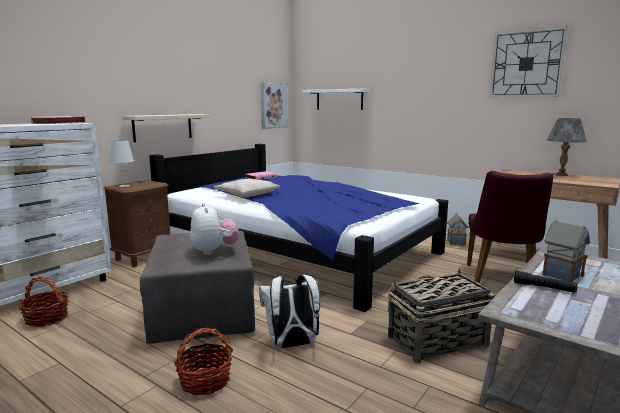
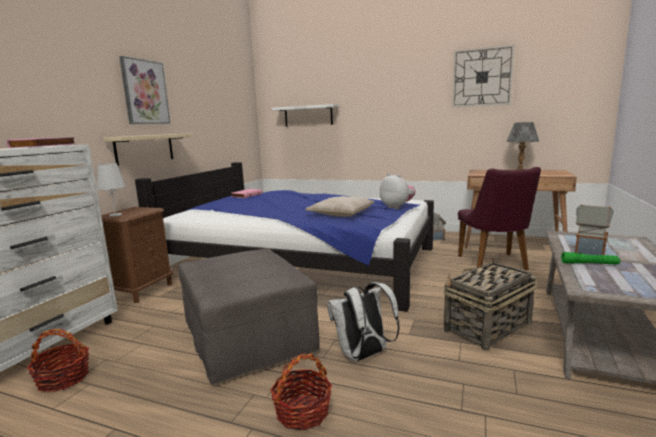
camera: 15 degrees left, 0 degrees up
(214, 251) = (266, 271): plush toy -> plush toy (397, 207)
(247, 194) = (250, 211): beige pillow -> beige pillow (340, 213)
(273, 105) = (243, 124): picture -> picture (145, 92)
(544, 287) = (589, 264): black flashlight -> green flashlight

